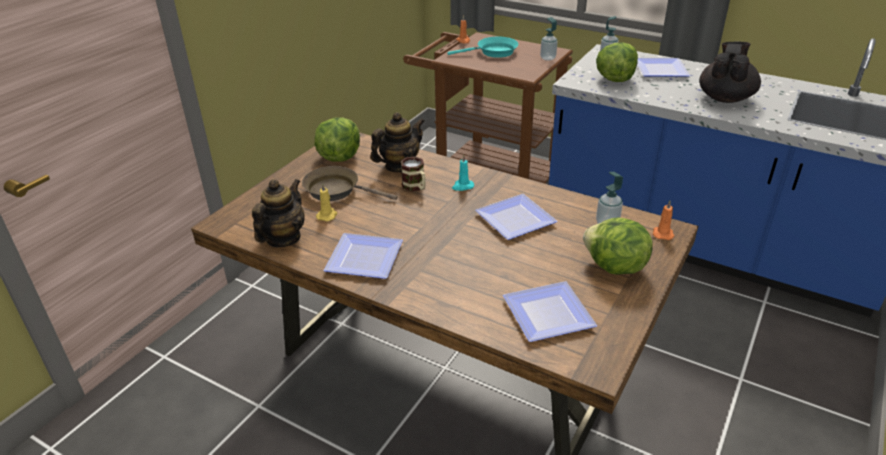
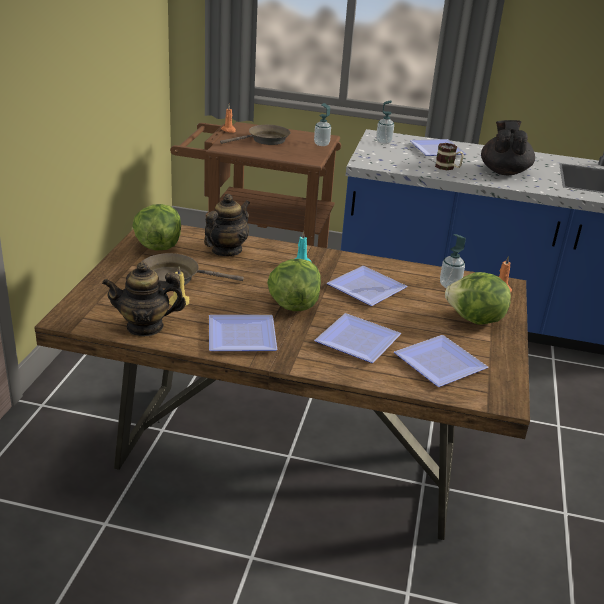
camera: 20 degrees left, 5 degrees down
(283, 238) = (145, 327): teapot -> teapot turned 105 degrees counterclockwise
(415, 187) = (254, 268): mug -> mug (448, 168)
(475, 275) = (356, 339): none -> plate
(493, 52) = (265, 140): turquoise frying pan -> brown frying pan
(614, 79) = (400, 159): lettuce -> lettuce (293, 305)

